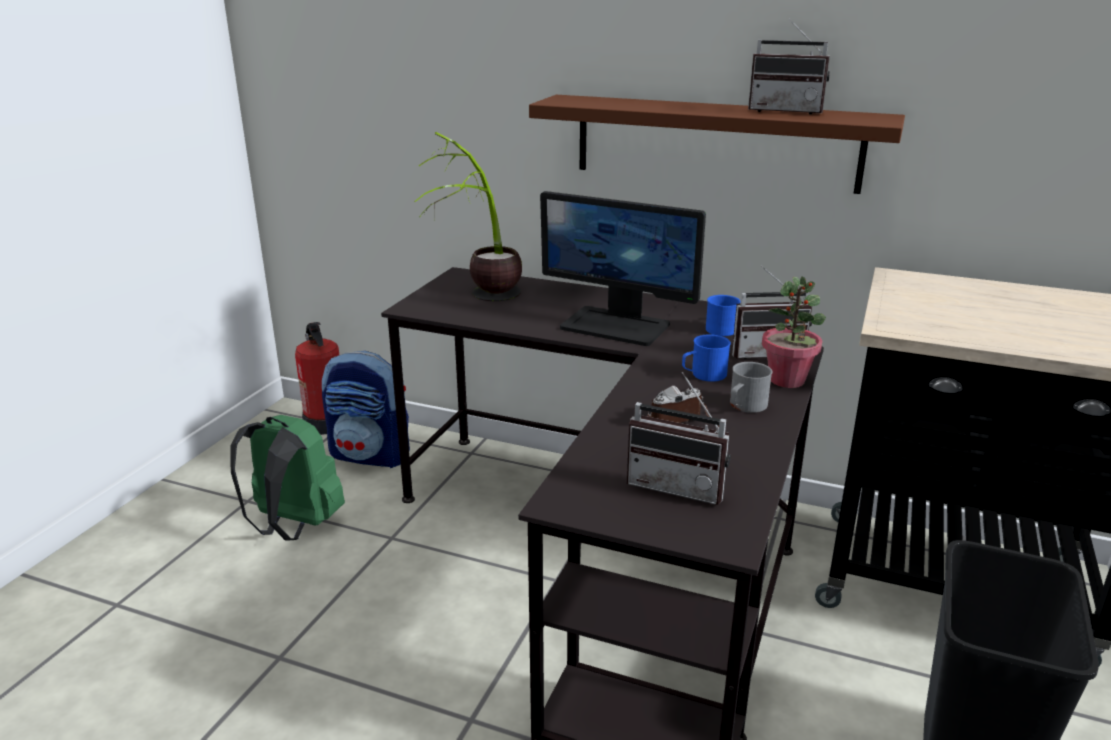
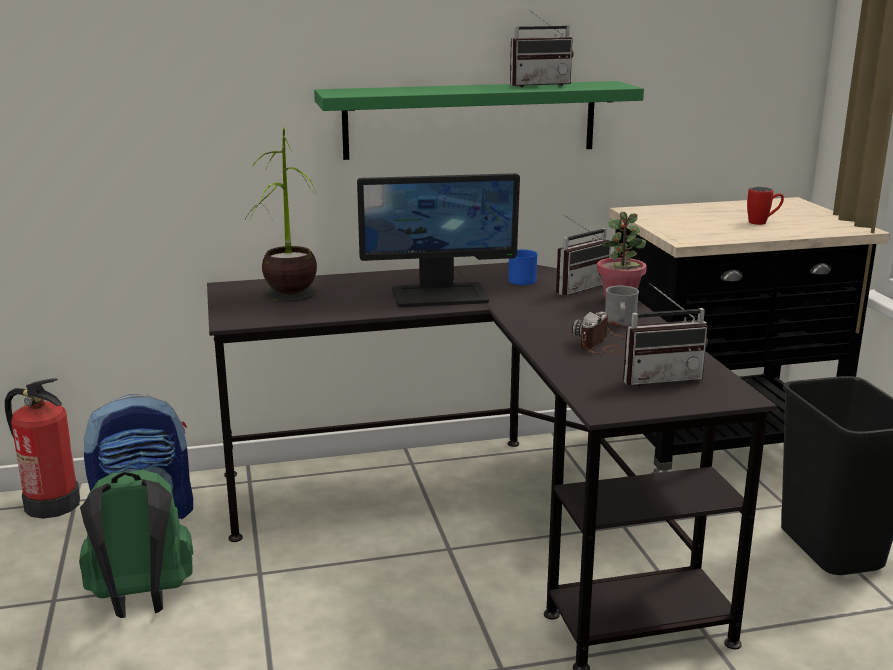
camera: 35 degrees left, 5 degrees down
(703, 375) = (560, 311): blue mug -> none
(715, 142) = (471, 119): brown shelf -> green shelf
(1042, 325) = (763, 222): none -> red mug

